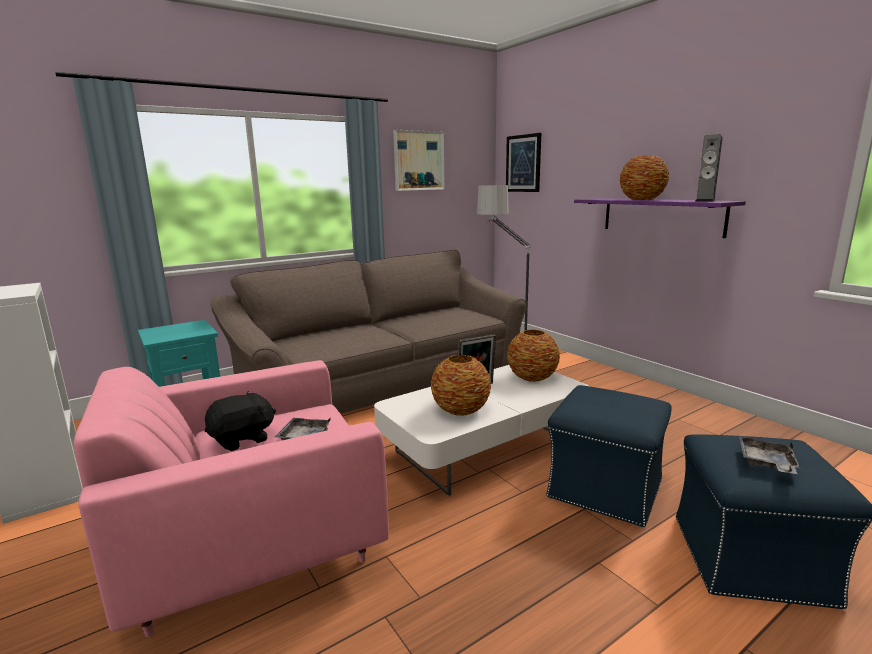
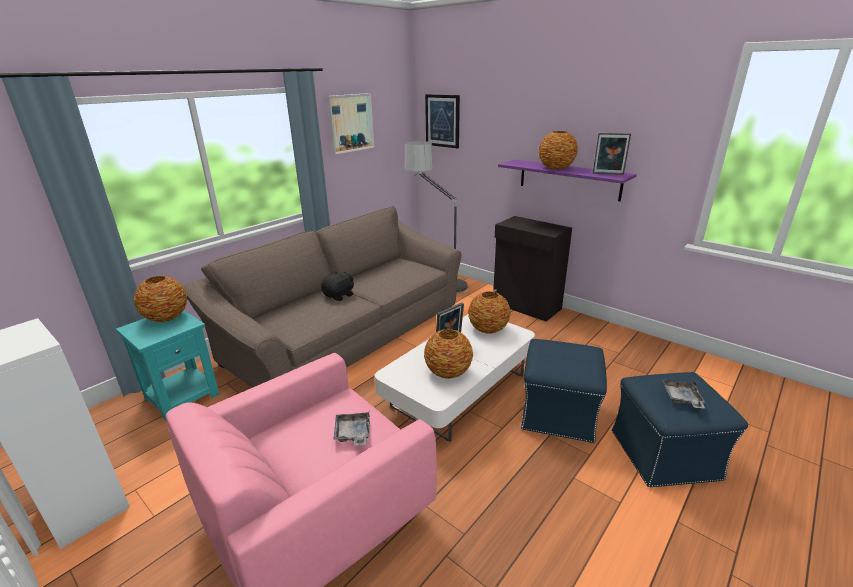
camera: 15 degrees left, 10 degrees up
(187, 326) = (167, 317): none -> vase
(242, 439) = (299, 442): black plush toy -> black plush toy (339, 296)
(607, 376) = (526, 306): none -> black cabinet
(705, 201) = (608, 174): speaker -> picture frame

